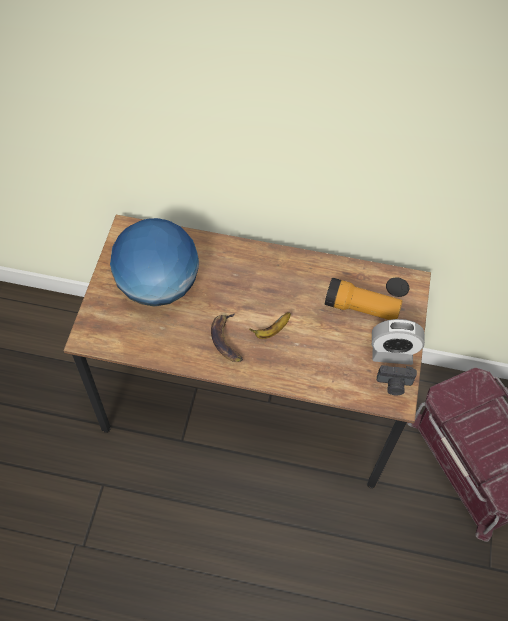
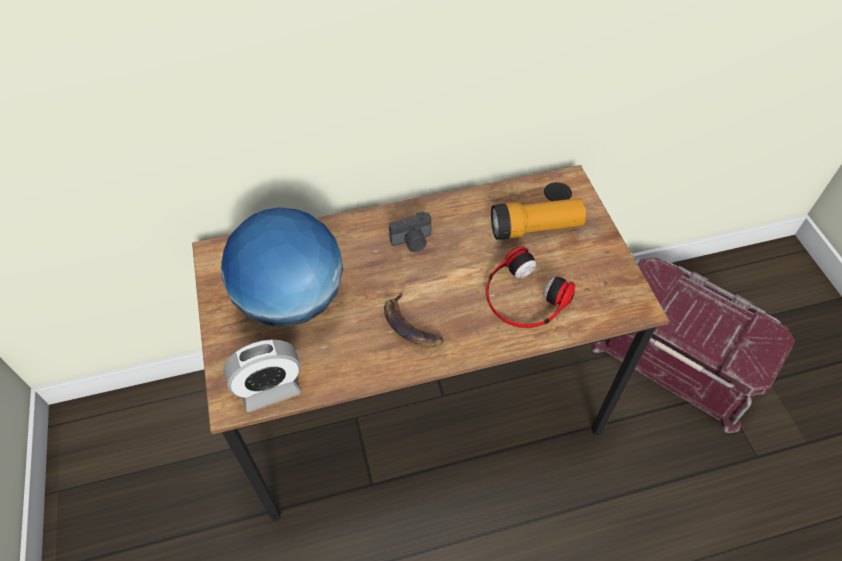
camera: 25 degrees left, 5 degrees down
(272, 331) = (455, 293): banana -> none
(318, 355) = (523, 297): none -> headphones
(392, 352) = (598, 260): alarm clock -> alarm clock (270, 389)
(394, 385) = (623, 292): camera -> camera (412, 242)

